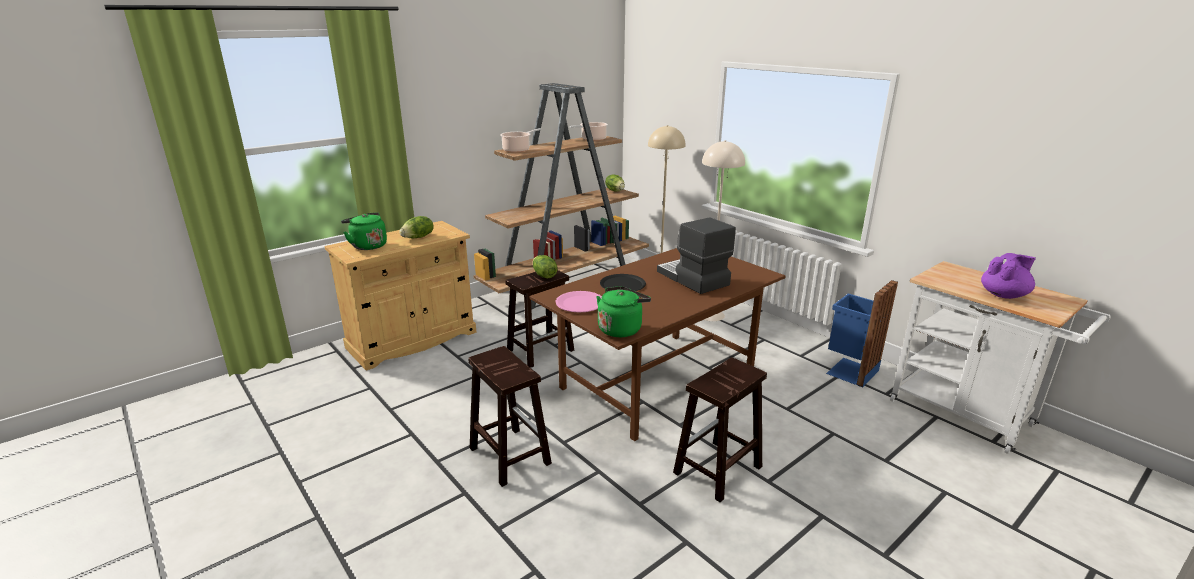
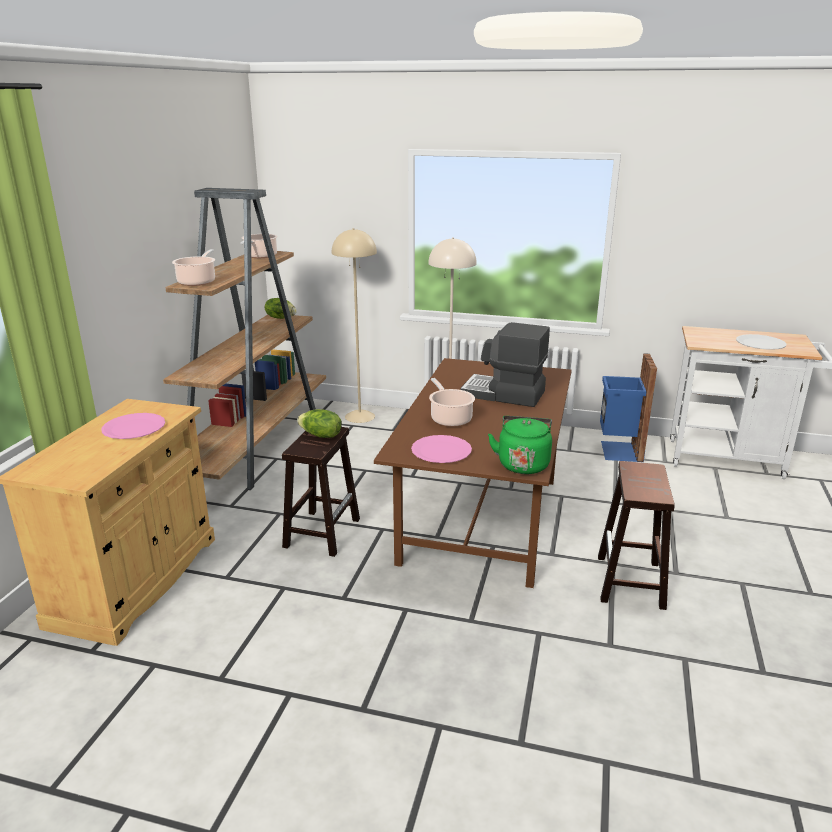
camera: 35 degrees left, 0 degrees up
(367, 246) = (74, 458): green kettle -> none
(418, 237) = (134, 428): lettuce -> pink plate
(508, 455) = (433, 661): brown stool -> none
(622, 284) = (450, 418): black plate -> cooking pot
(1004, 295) = (760, 344): purple teapot -> white plate

